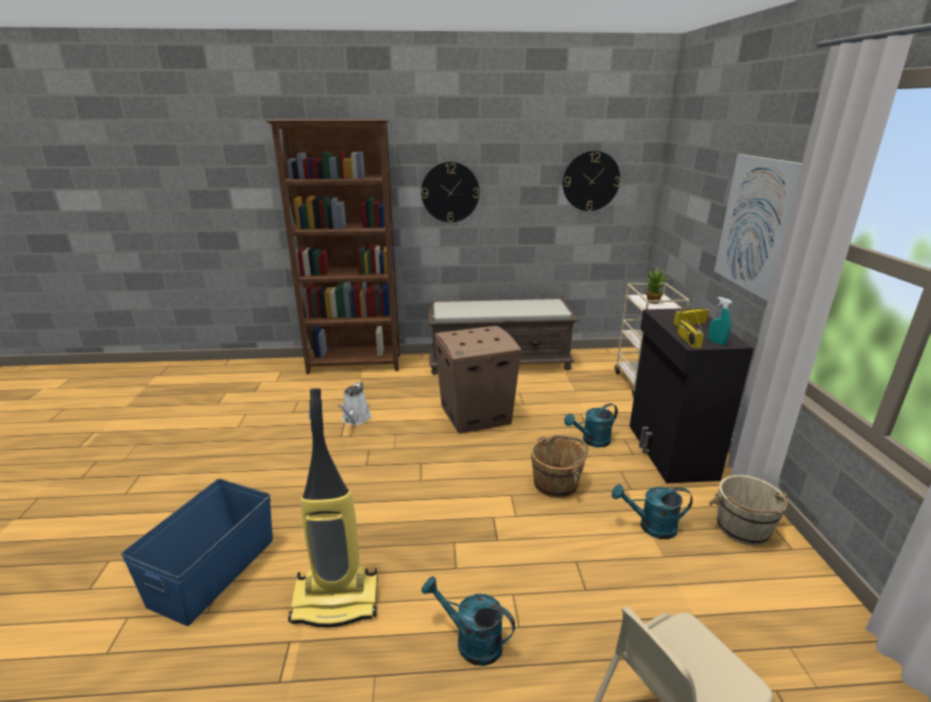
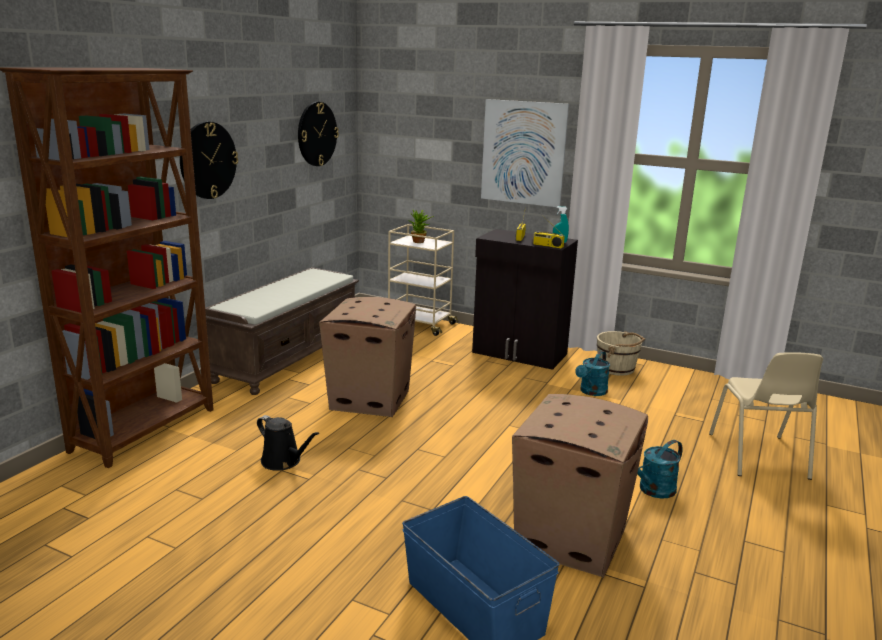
camera: 60 degrees left, 5 degrees down
(337, 600) = (571, 538): vacuum cleaner -> cardboard box
(355, 419) = (283, 461): white watering can -> black watering can
(556, 483) = (513, 403): brown bucket -> none
(592, 441) = (474, 371): turquoise watering can -> none

